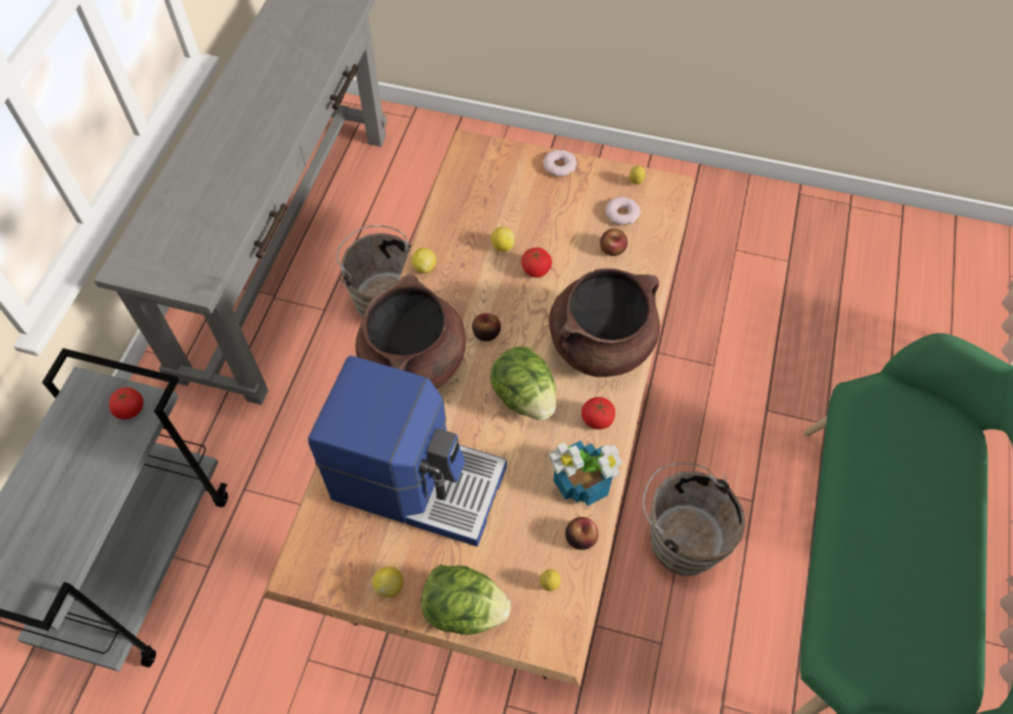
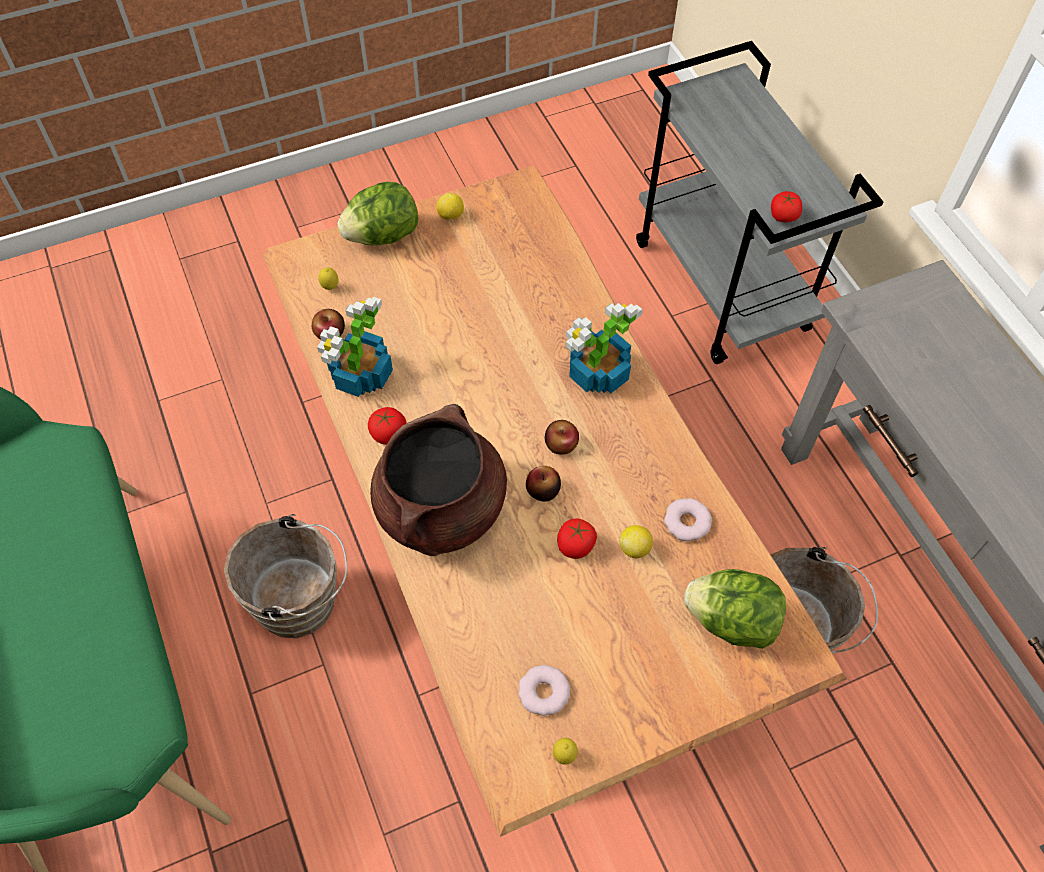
camera: 140 degrees right, 0 degrees up
(414, 363) = (597, 373): brown cooking pot -> potted plant
(418, 480) = (499, 290): coffee machine -> none
(424, 267) = (686, 467): lemon -> none
(524, 397) = (471, 410): lettuce -> lettuce (731, 620)
(559, 166) = (674, 709): donut -> donut (687, 522)
(612, 249) = (516, 633): apple -> apple (542, 490)

